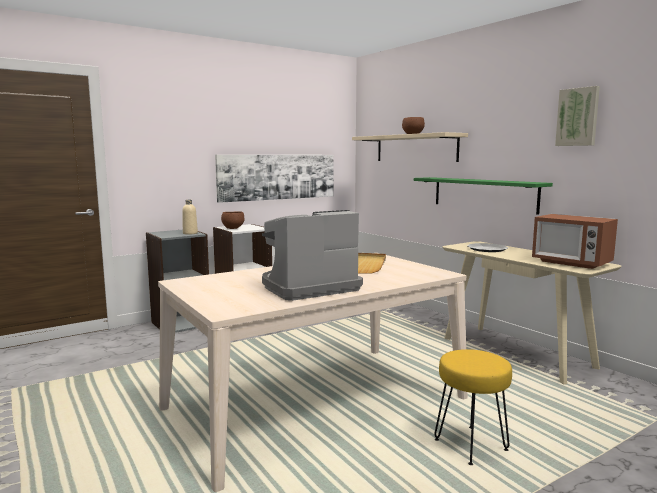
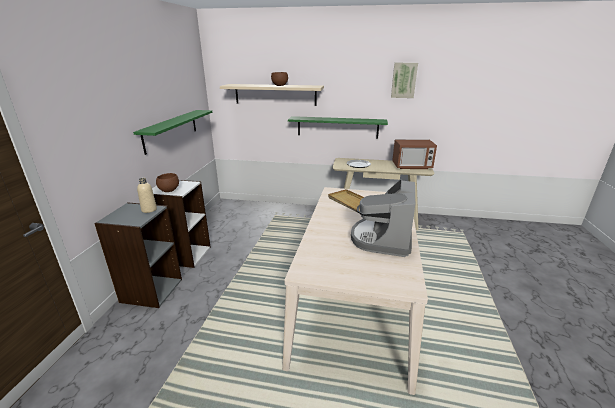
camera: 45 degrees left, 15 degrees up
(278, 177) = (171, 130): picture -> green shelf
(470, 445) = (443, 284): yellow stool -> none

